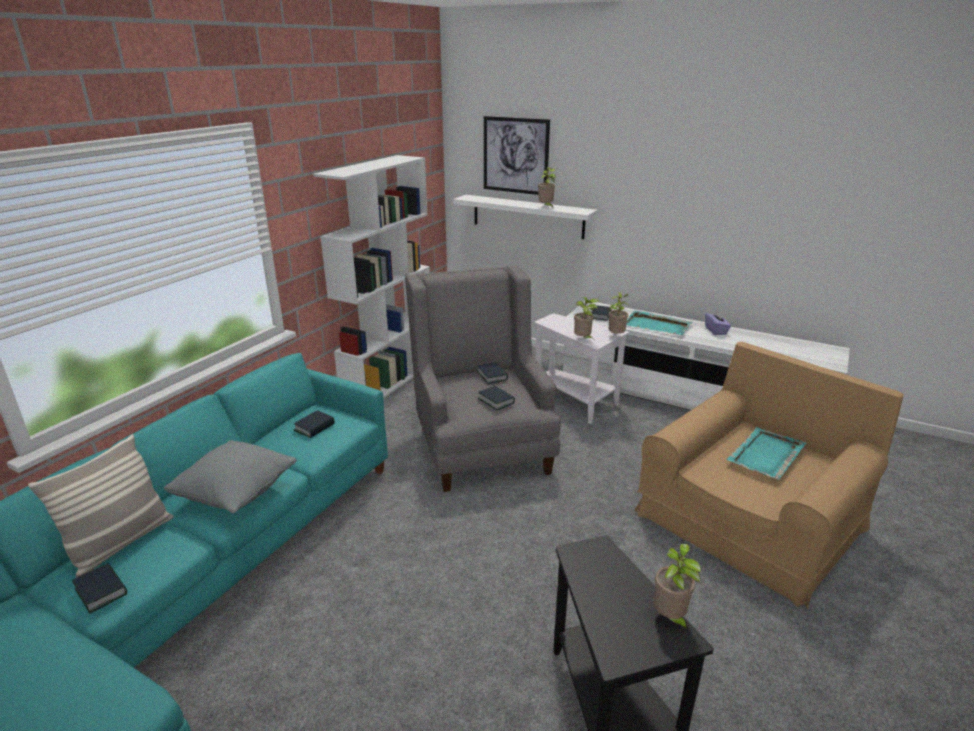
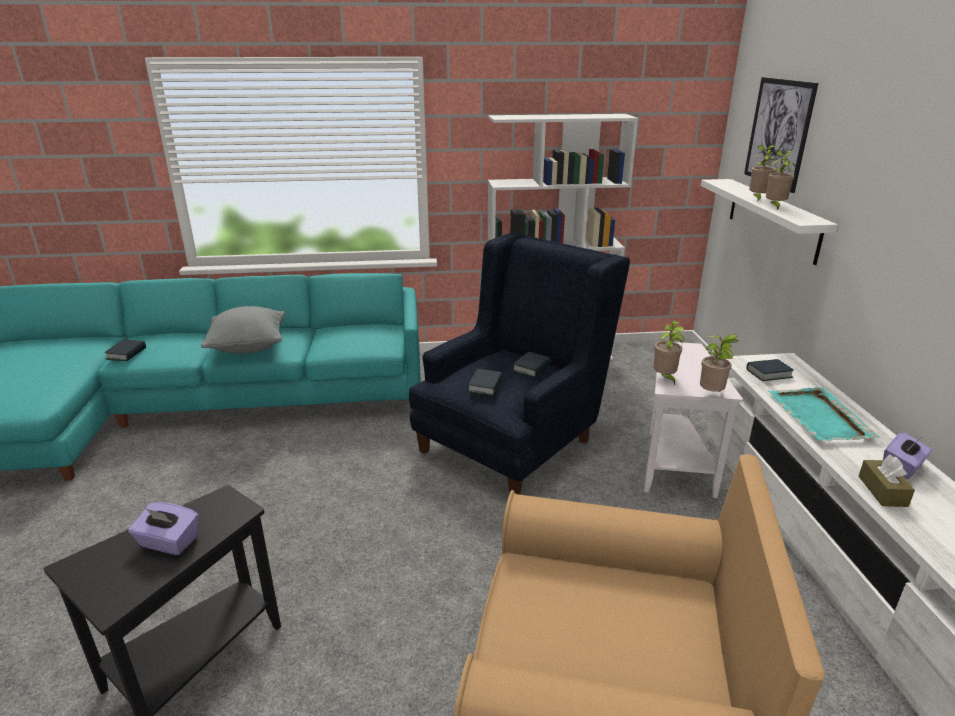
camera: 55 degrees right, 0 degrees up
(121, 543) = (174, 339): pillow -> none
(314, 427) = (356, 335): book -> none
(480, 444) = (514, 439): grey armchair -> blue armchair
(619, 594) = (168, 542): none -> purple tissue box
(670, 618) = (142, 586): potted plant -> potted plant (757, 199)
(730, 343) = (882, 491): none -> brown tissue box
(765, 455) = (639, 627): turquoise tray -> none

